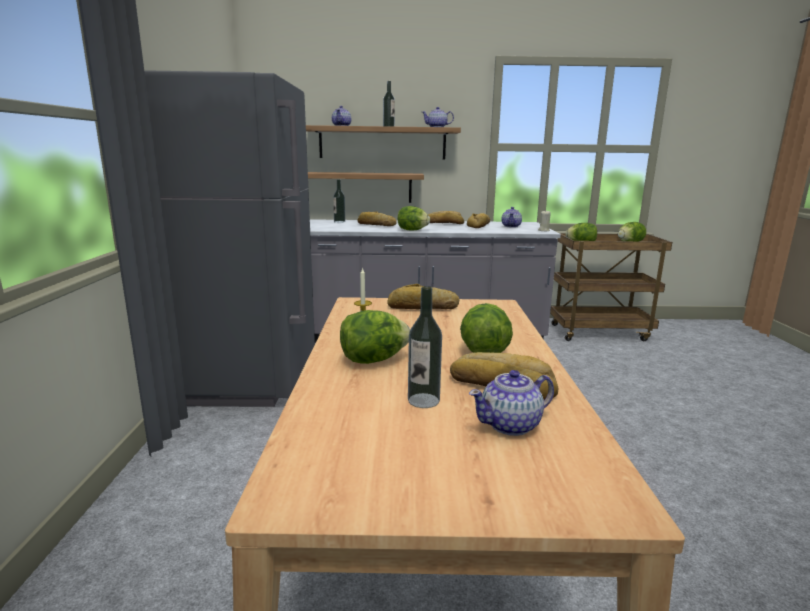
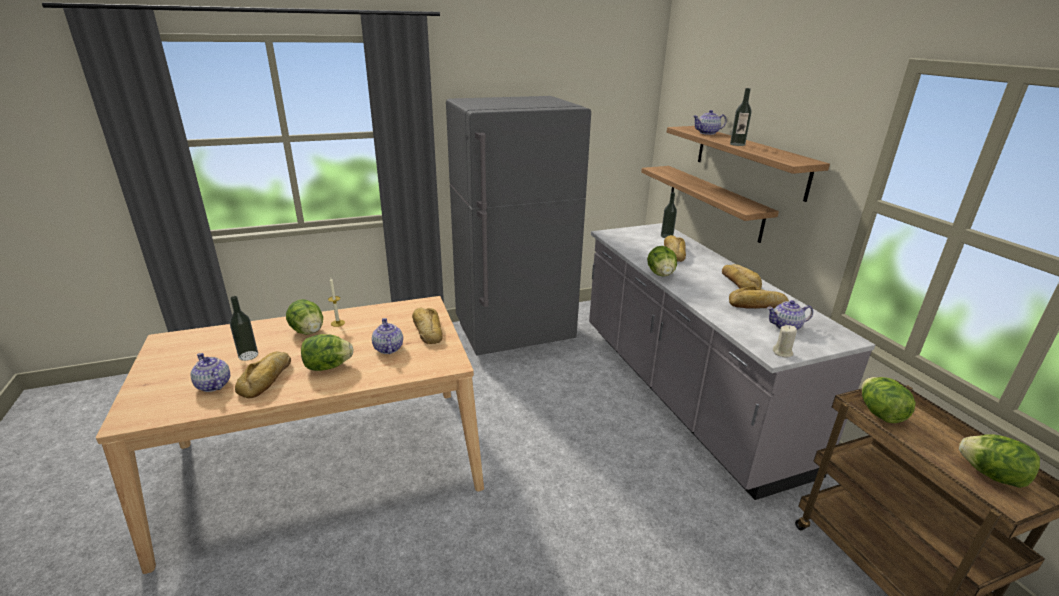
camera: 70 degrees right, 10 degrees up
(437, 127) = (785, 157): teapot -> teapot (388, 349)

